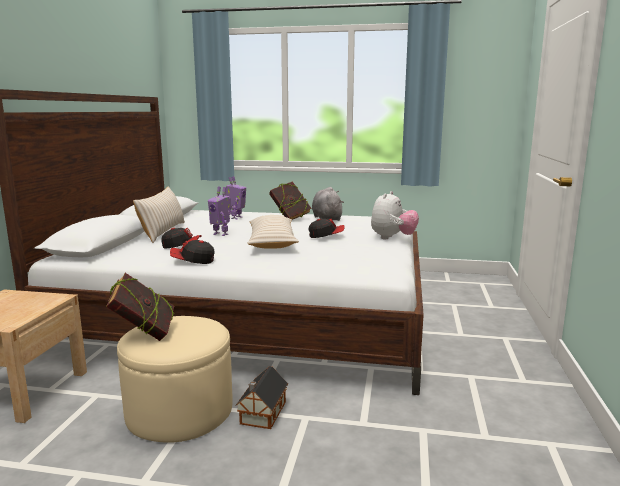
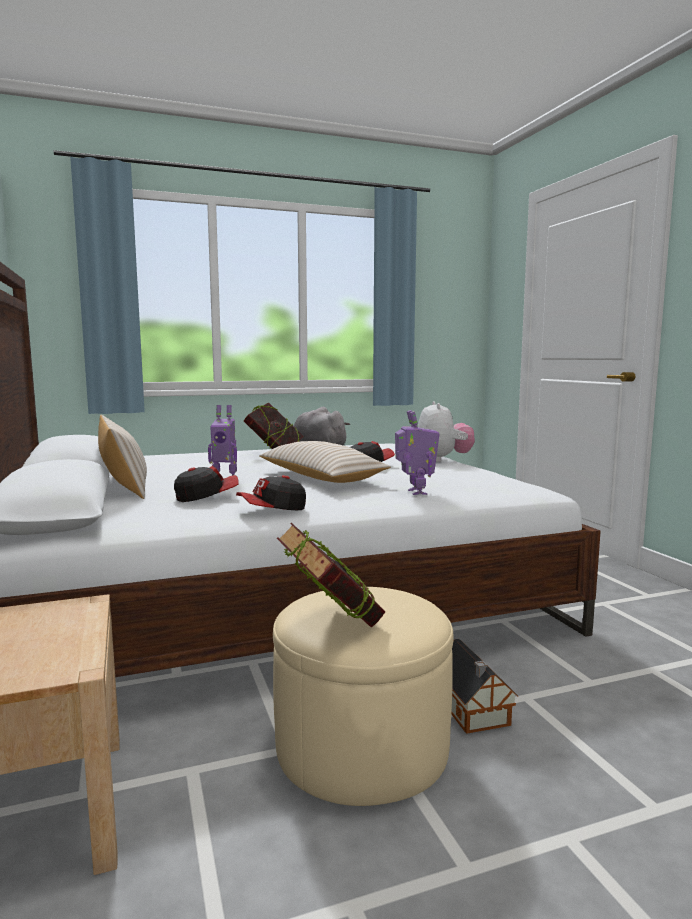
camera: 30 degrees left, 5 degrees down
(236, 218) = (194, 459): toy robot -> toy robot (415, 492)

